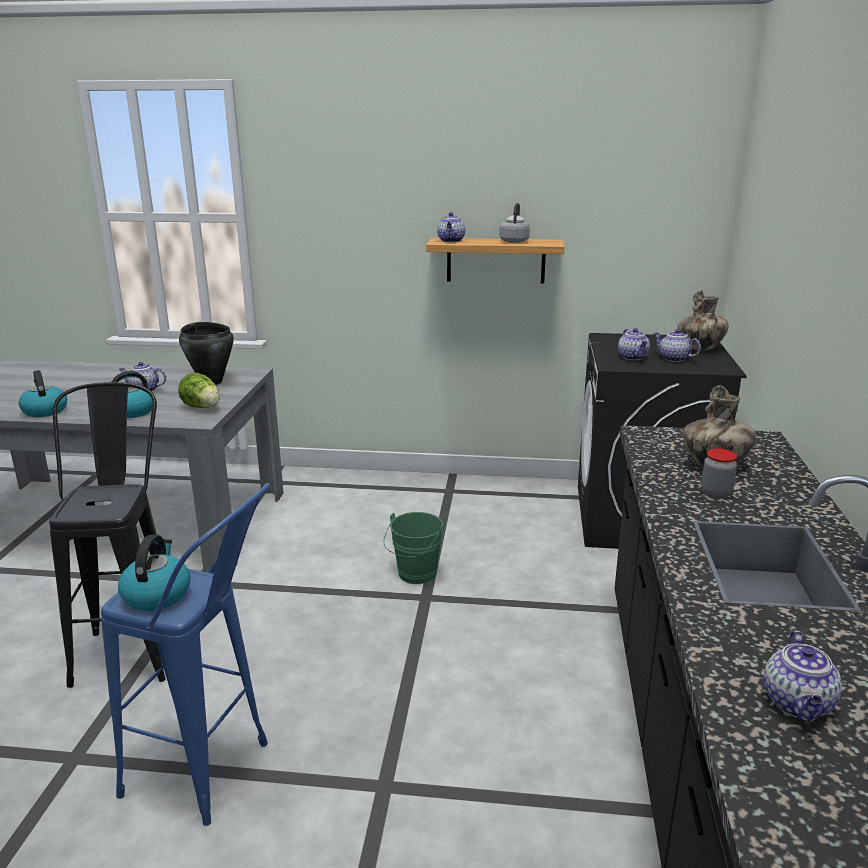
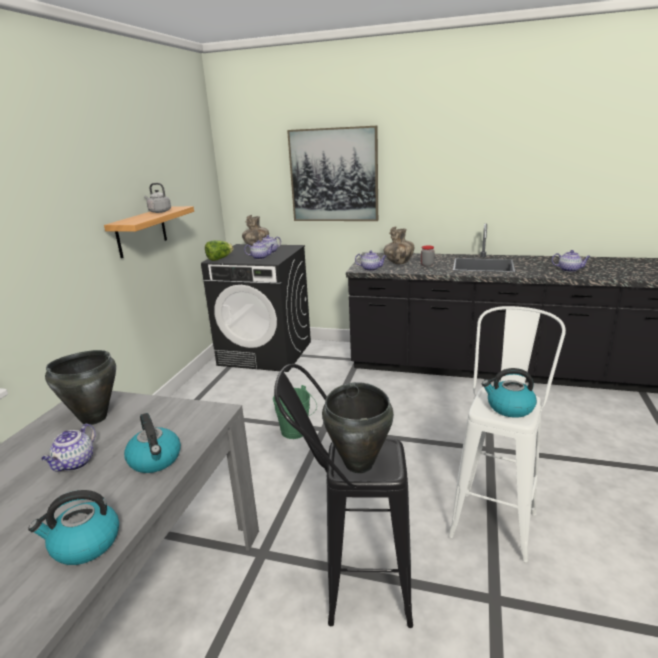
camera: 80 degrees left, 0 degrees up
(91, 498) = (359, 464): none -> black cooking pot
(203, 407) = (178, 415): lettuce -> lettuce (219, 259)
(214, 775) = (496, 515): blue stool -> white stool
(451, 241) = (132, 221): teapot -> teapot (371, 269)
(796, 256) = (334, 175): none -> picture

